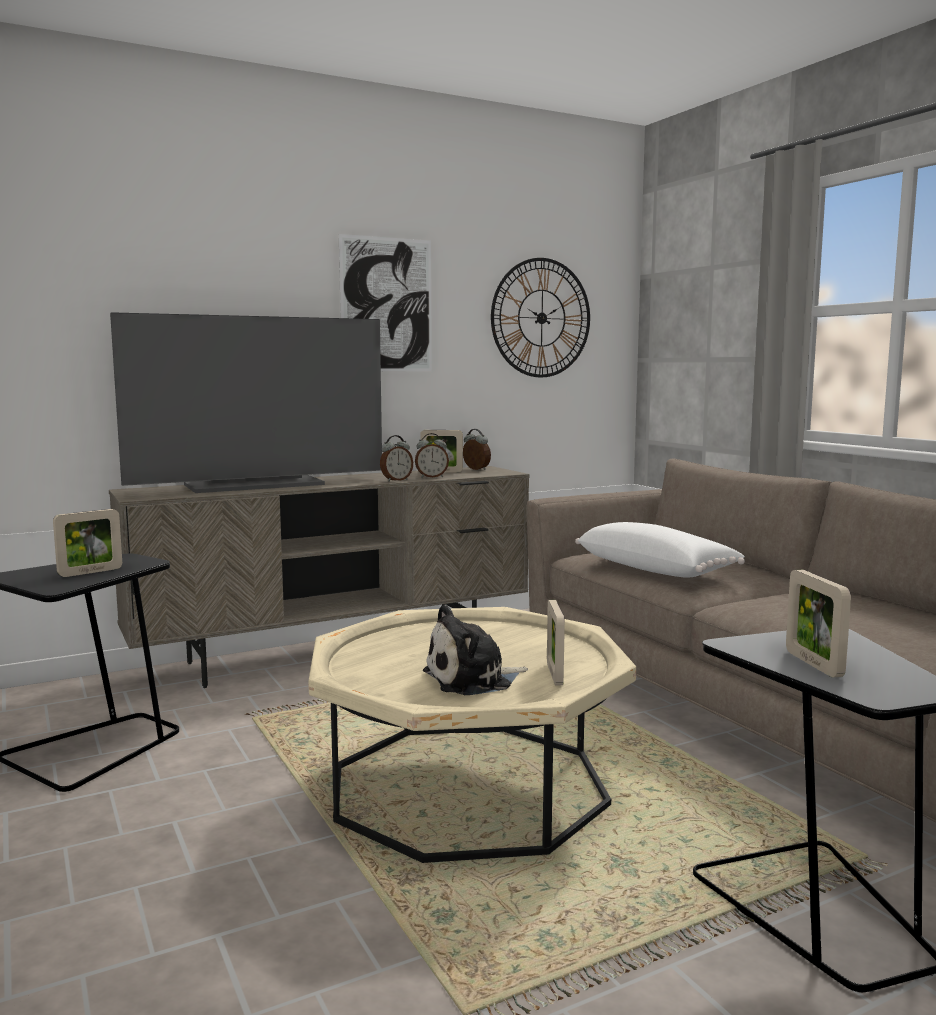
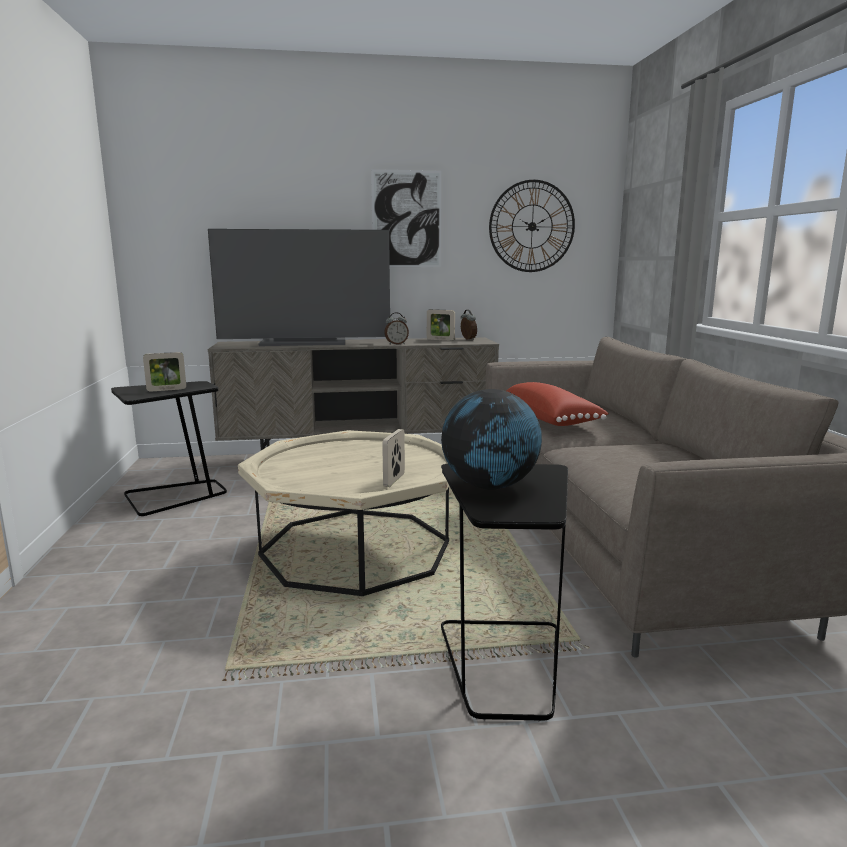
camera: 20 degrees right, 5 degrees up
(431, 477) = (424, 343): alarm clock -> none
(473, 680) = (339, 477): plush toy -> none
(656, 570) = (551, 419): white pillow -> red pillow
(813, 664) = (490, 486): picture frame -> globe

